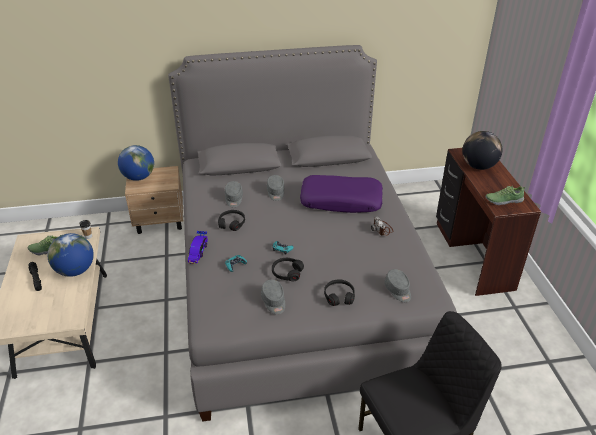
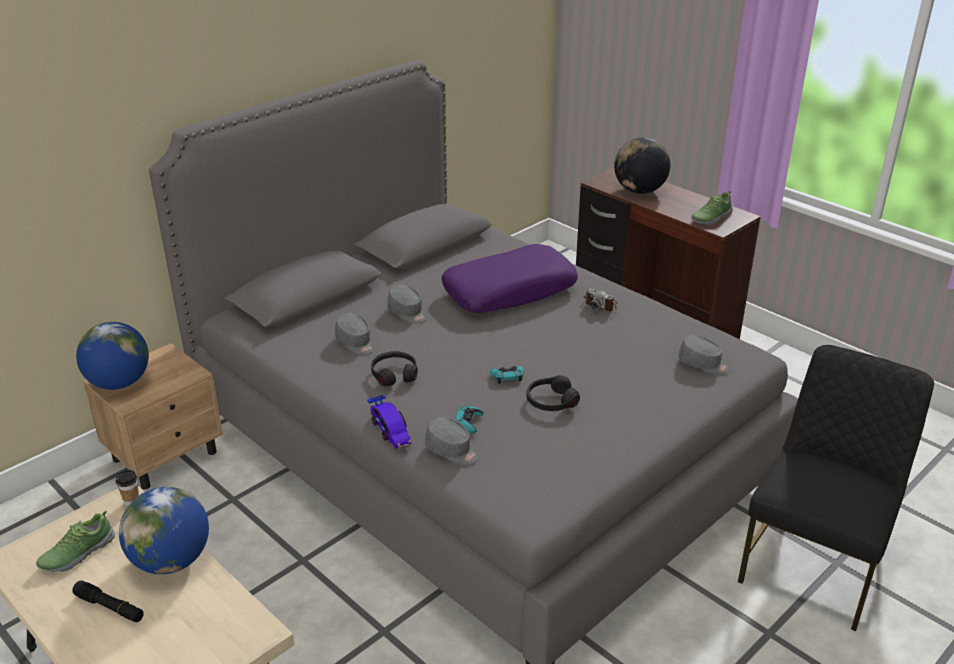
camera: 35 degrees left, 5 degrees down
(274, 302) = (578, 442): grey cap -> grey cap (452, 450)
(339, 296) = (646, 400): black headphones -> none

